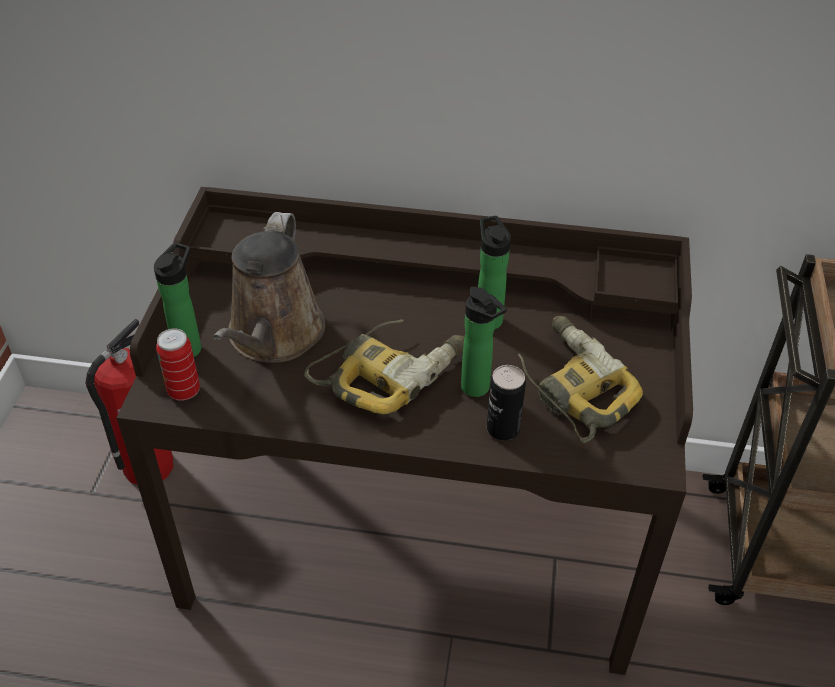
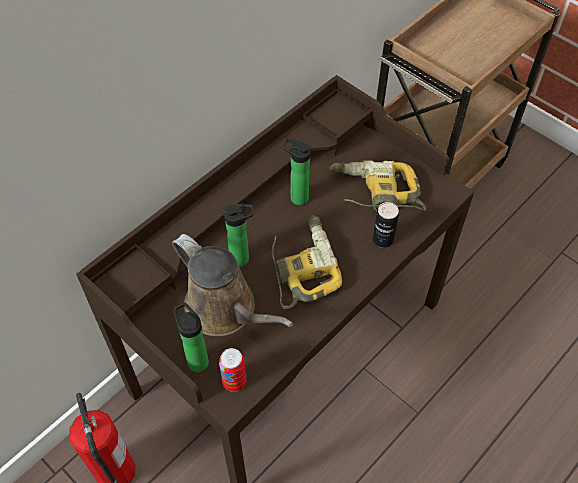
camera: 55 degrees left, 10 degrees up
(478, 389) = (347, 234): bottle -> bottle (242, 259)

